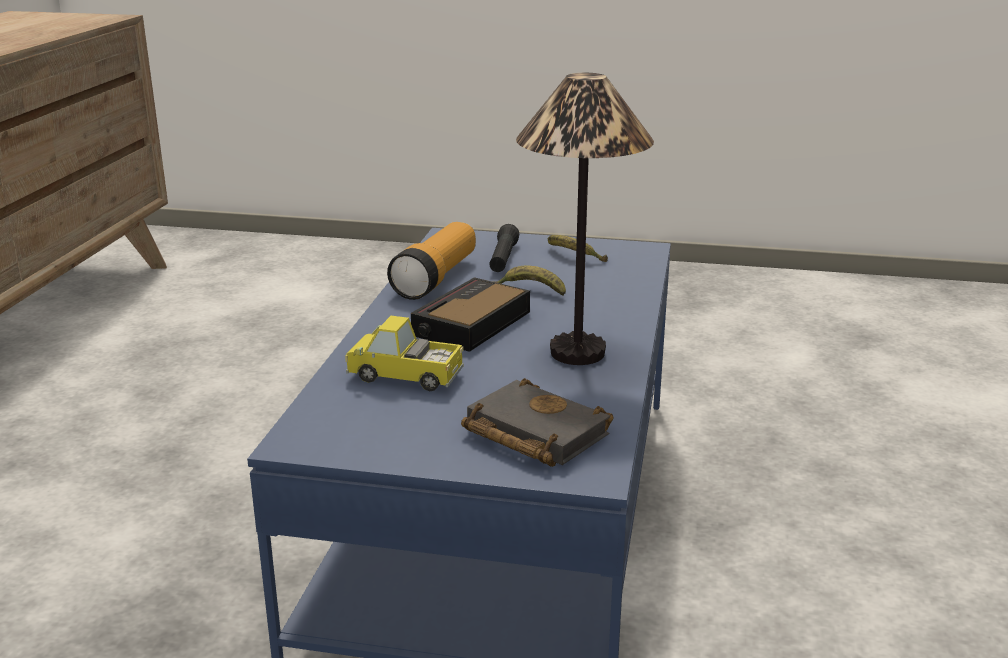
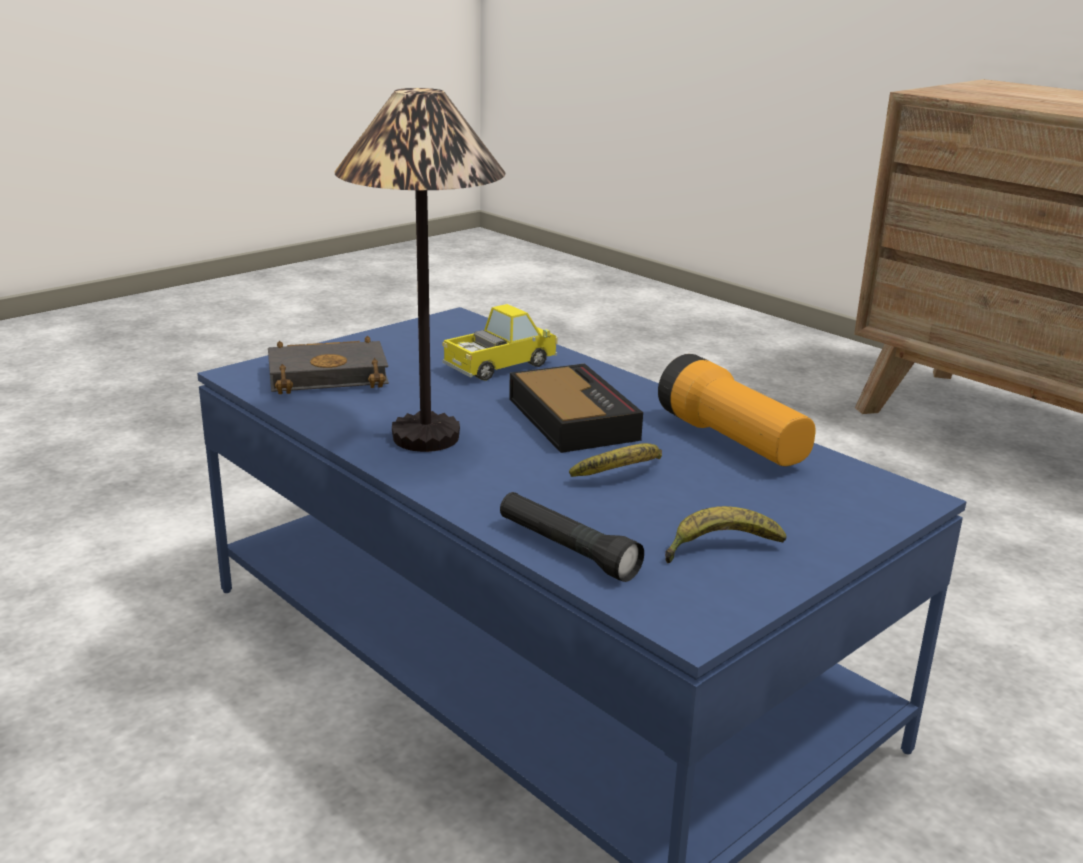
camera: 125 degrees right, 0 degrees up
(503, 259) = (763, 498): black flashlight -> black flashlight (567, 549)

